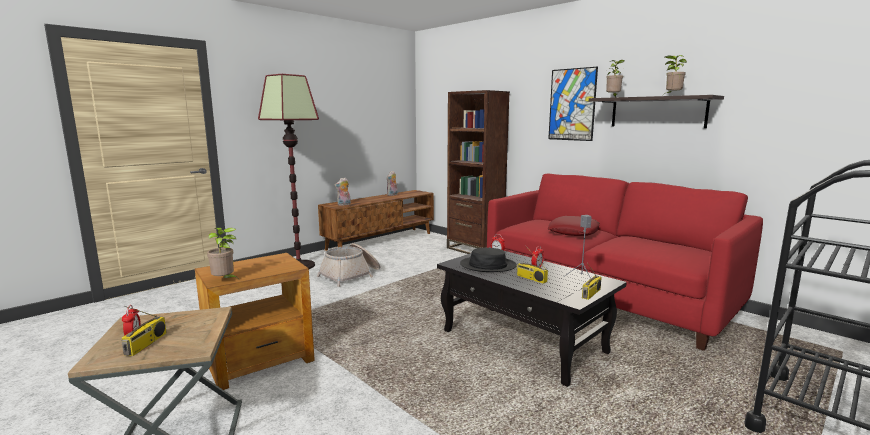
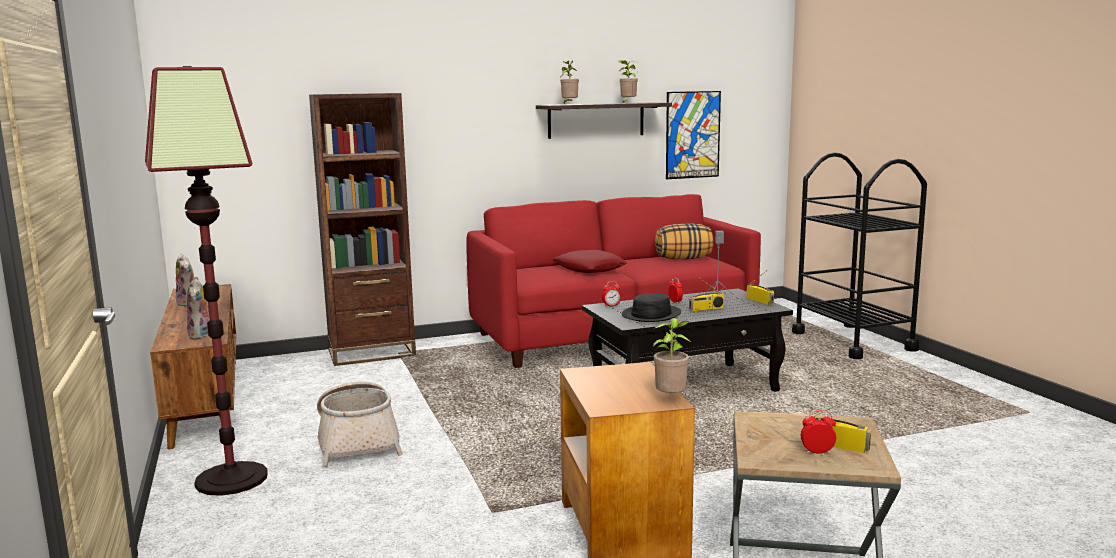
camera: 65 degrees left, 0 degrees up
(572, 104) = (493, 112): picture -> picture (692, 135)
(670, 249) = (684, 259): none -> pillow

